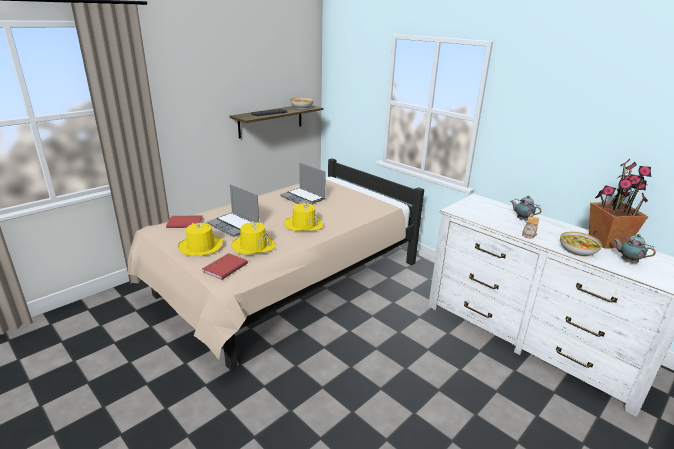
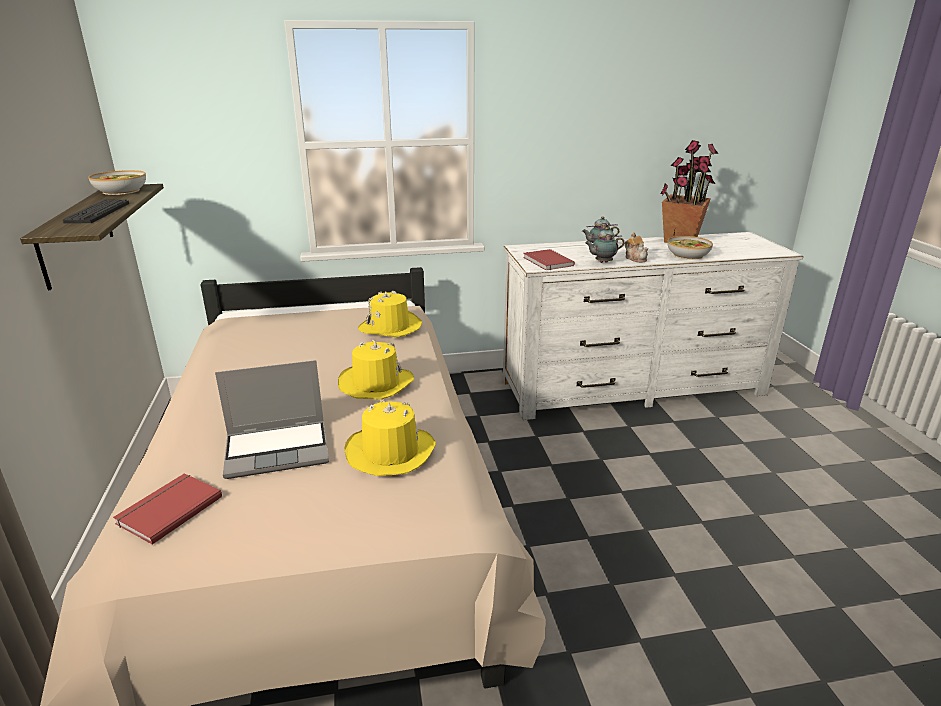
camera: 55 degrees left, 0 degrees up
(201, 247) = (316, 515): yellow hat -> yellow hat (390, 327)
(224, 267) = (432, 507): red book -> red book (546, 262)
(303, 198) = (278, 354): laptop -> none
(627, 261) = (723, 248): teapot -> teapot (602, 262)

